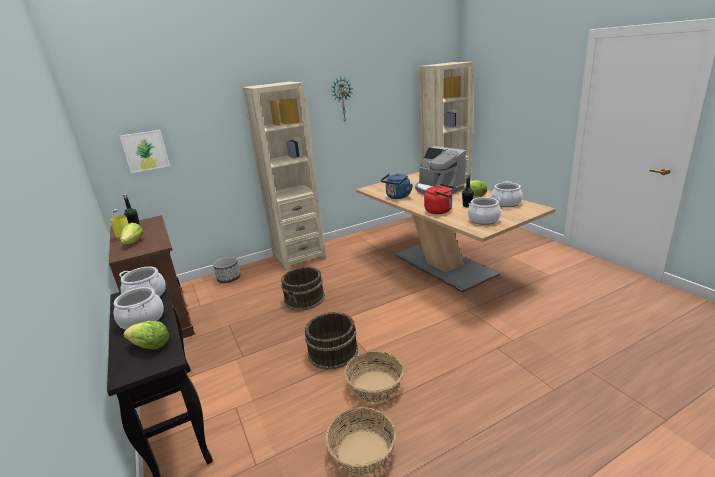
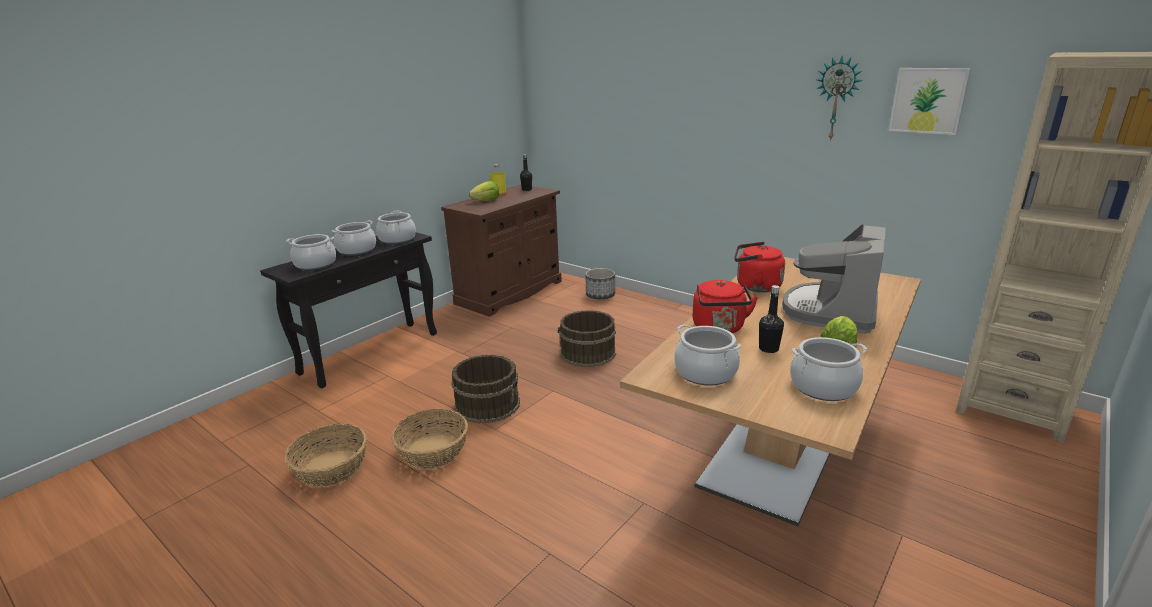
camera: 65 degrees right, 0 degrees up
(145, 151) = (571, 115): picture -> picture (928, 100)
(150, 346) = (315, 264): lettuce -> cooking pot
(299, 258) = (684, 319): beige bookcase -> none
(397, 197) = (755, 286): blue kettle -> red kettle

